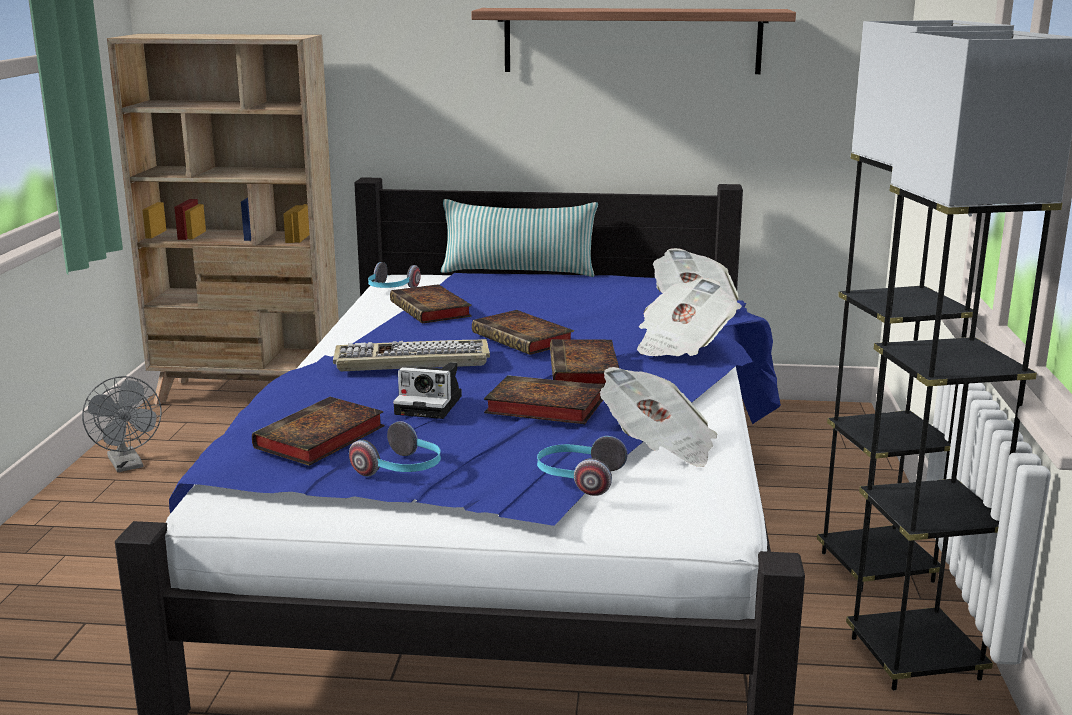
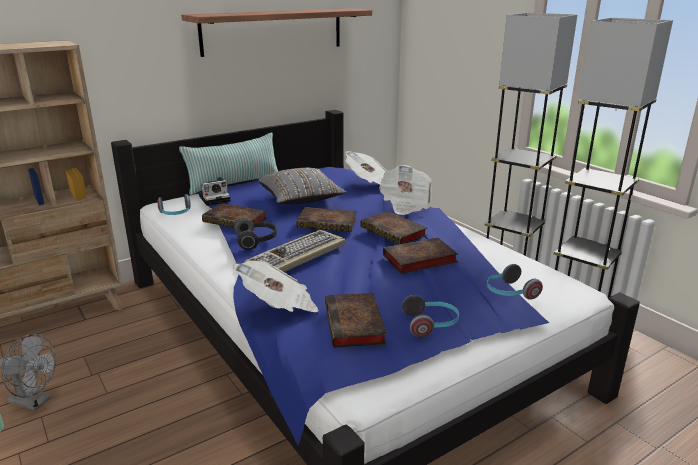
camera: 40 degrees left, 5 degrees up
(407, 336) = (257, 241): none -> headphones
(431, 405) = (367, 279): camera -> camera (216, 198)
(557, 307) = (301, 200): none -> grey pillow
(659, 446) = (490, 262): newspaper -> newspaper (279, 306)

